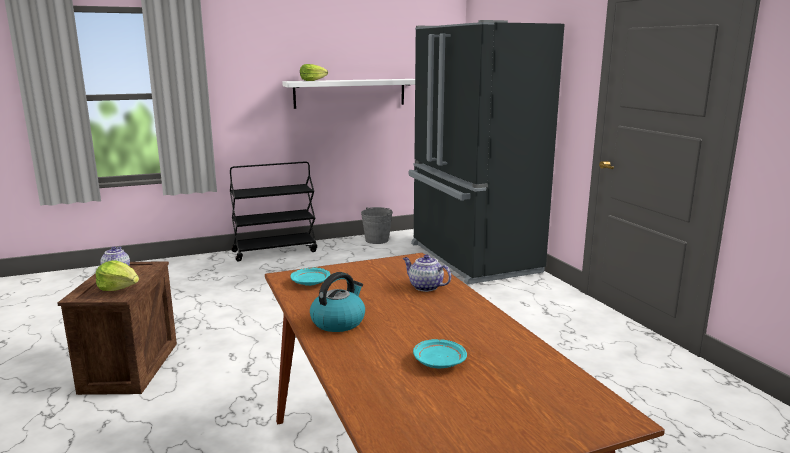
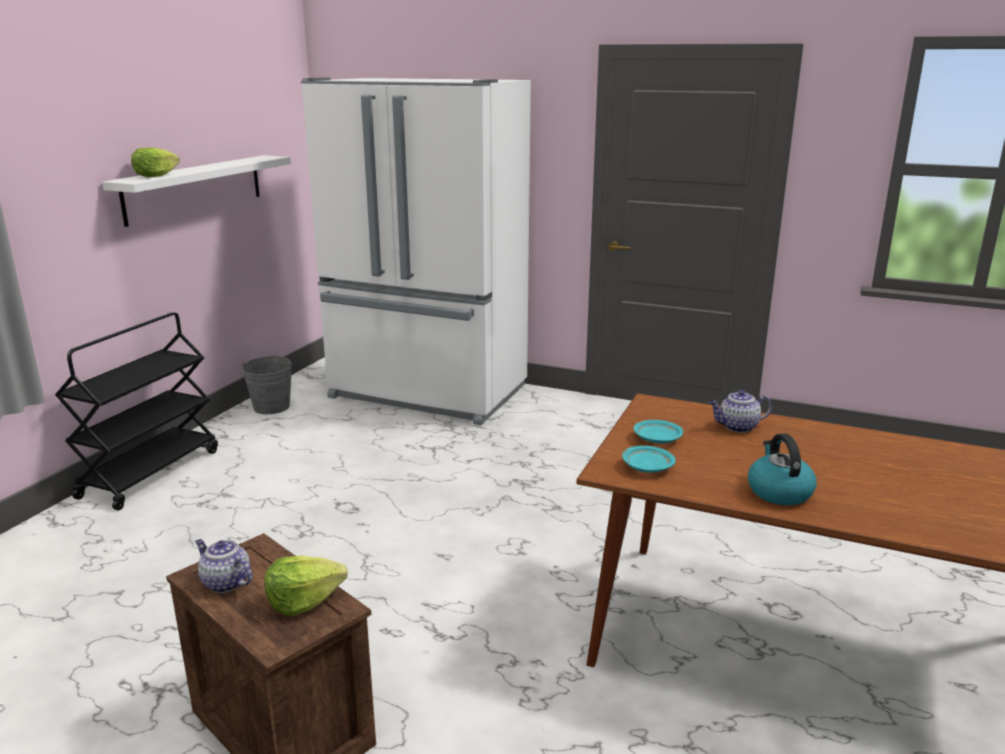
camera: 45 degrees left, 5 degrees up
(438, 362) = (918, 485): turquoise plate -> turquoise plate (656, 439)
(471, 258) = (427, 393): black fridge -> white fridge

